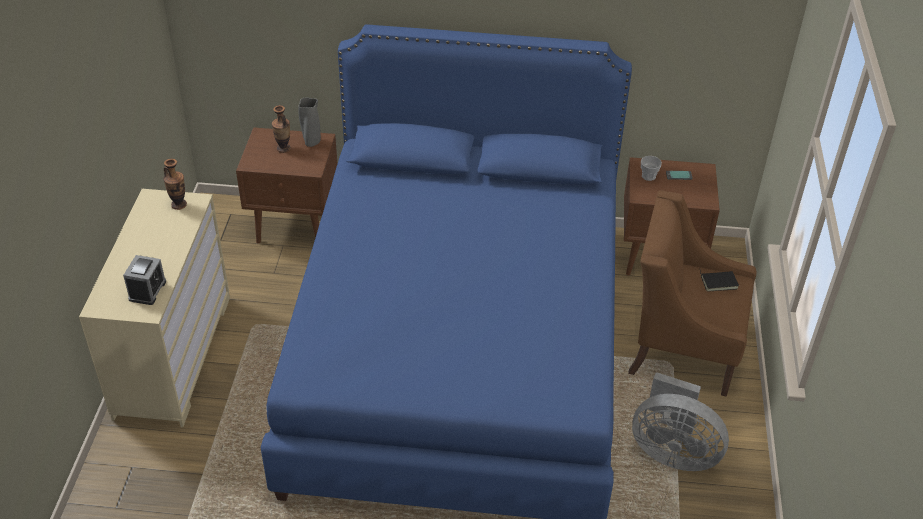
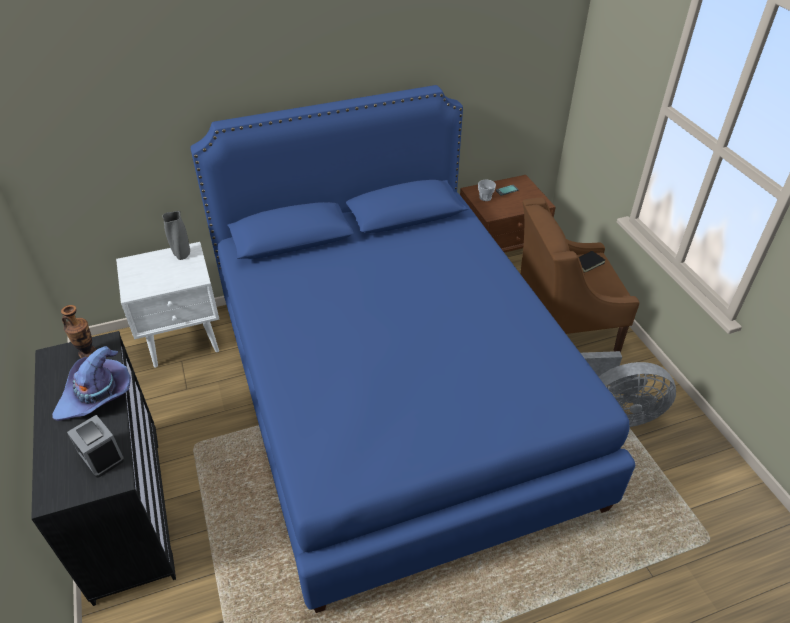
camera: 25 degrees left, 0 degrees up
(147, 290) = (101, 456): alarm clock -> alarm clock turned 150 degrees clockwise
(168, 242) = (97, 396): none -> purple hat
(172, 355) = (126, 507): beige dresser -> black dresser
(283, 148) = (158, 269): vase -> none
(296, 226) = (184, 339): brown nightstand -> white nightstand

